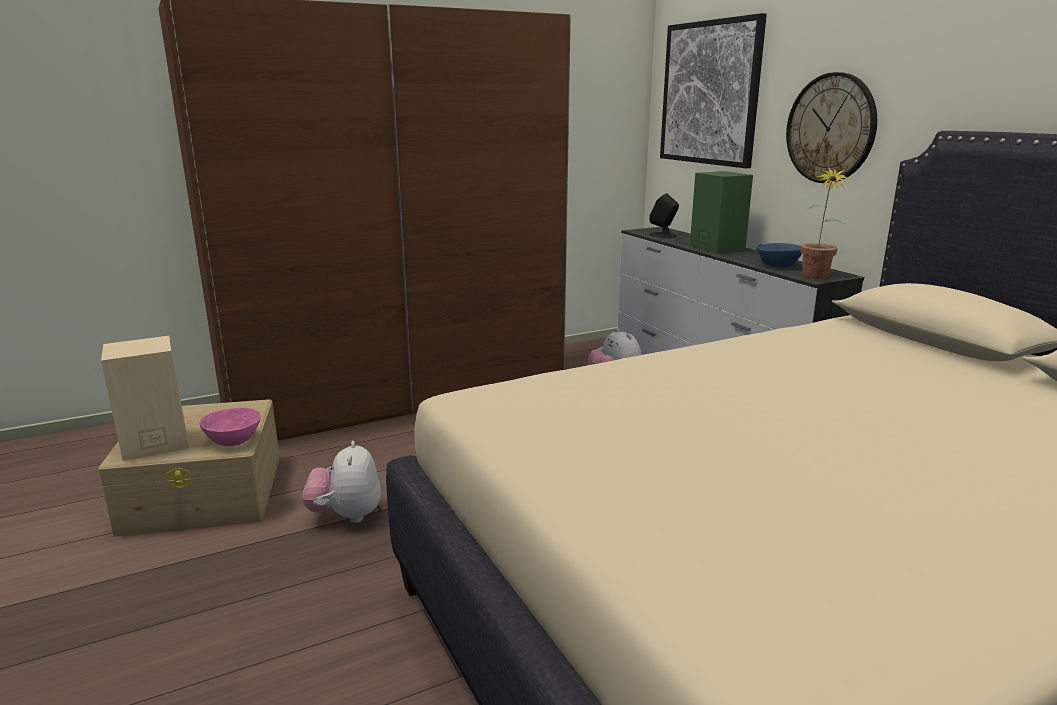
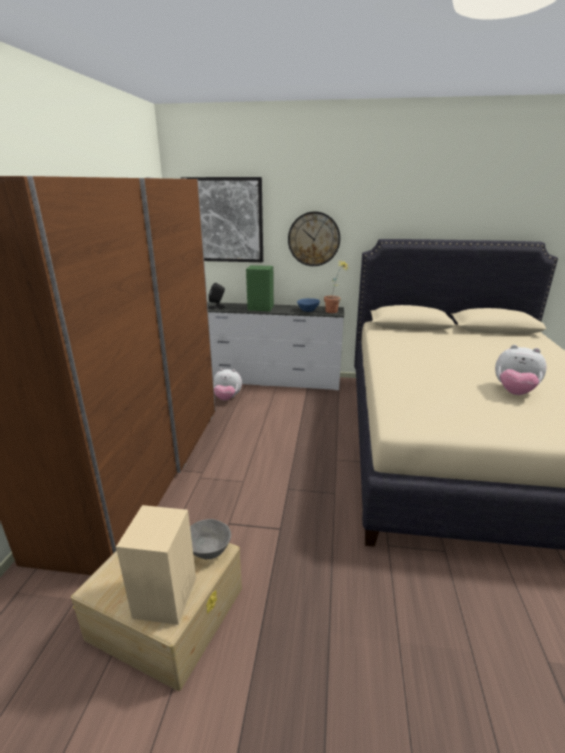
camera: 55 degrees left, 5 degrees up
(234, 440) = (209, 550): pink bowl -> grey bowl
(346, 515) = (272, 545): plush toy -> plush toy (514, 392)

